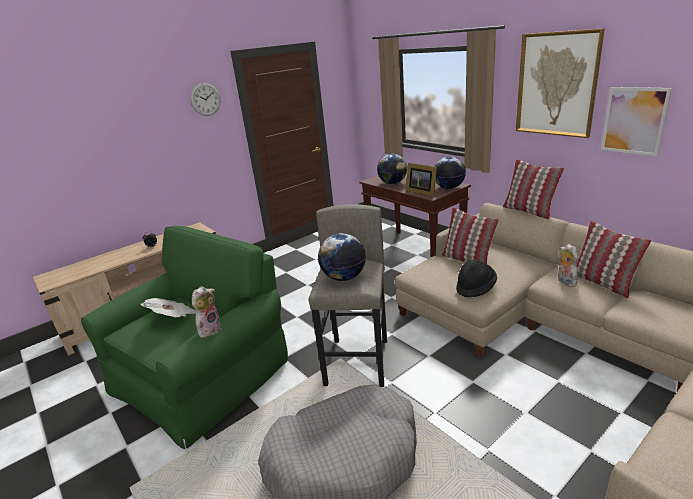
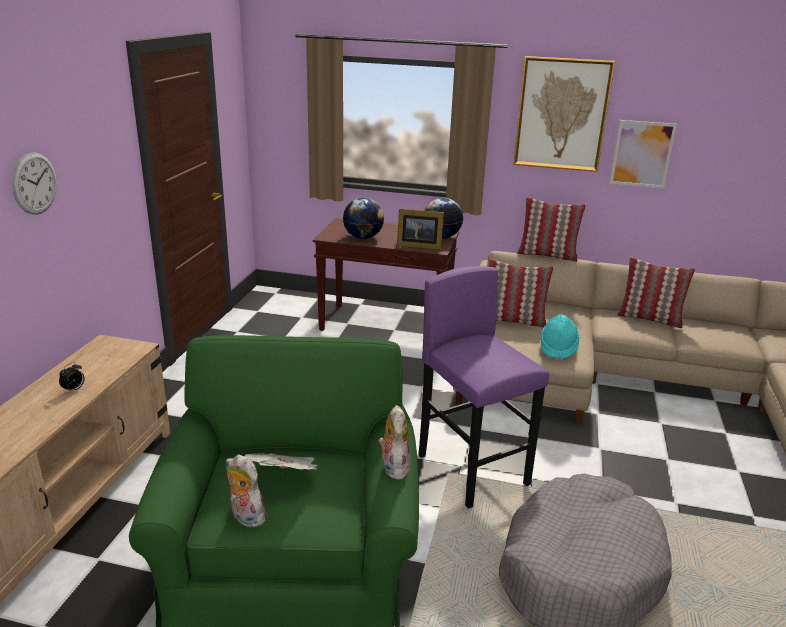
camera: 40 degrees left, 0 degrees up
(205, 99) = (101, 122): wall clock -> wall clock (34, 183)
(344, 277) = (493, 359): globe -> none
(358, 362) = (473, 469): grey stool -> purple stool
(475, 288) = (558, 348): black hat -> turquoise hat
(565, 281) = (622, 324): plush toy -> plush toy (245, 517)

